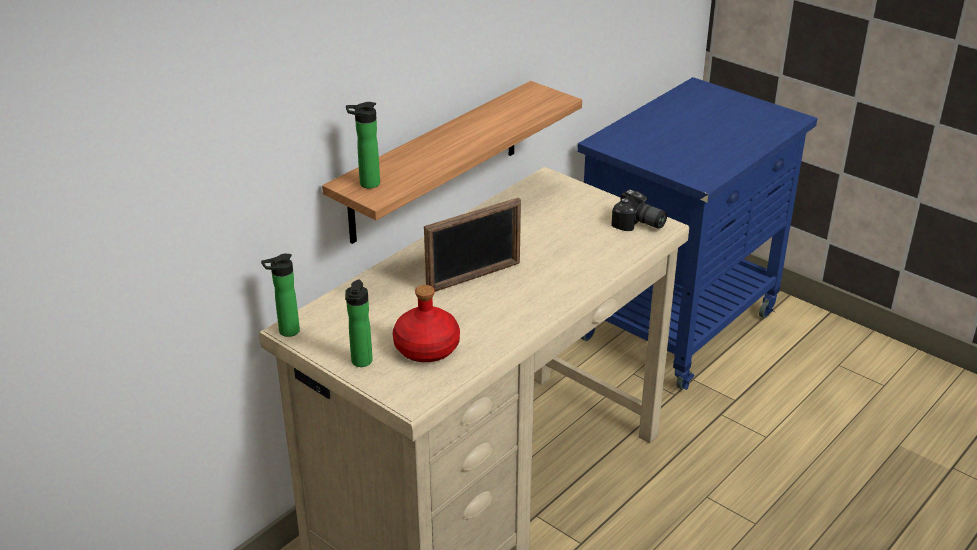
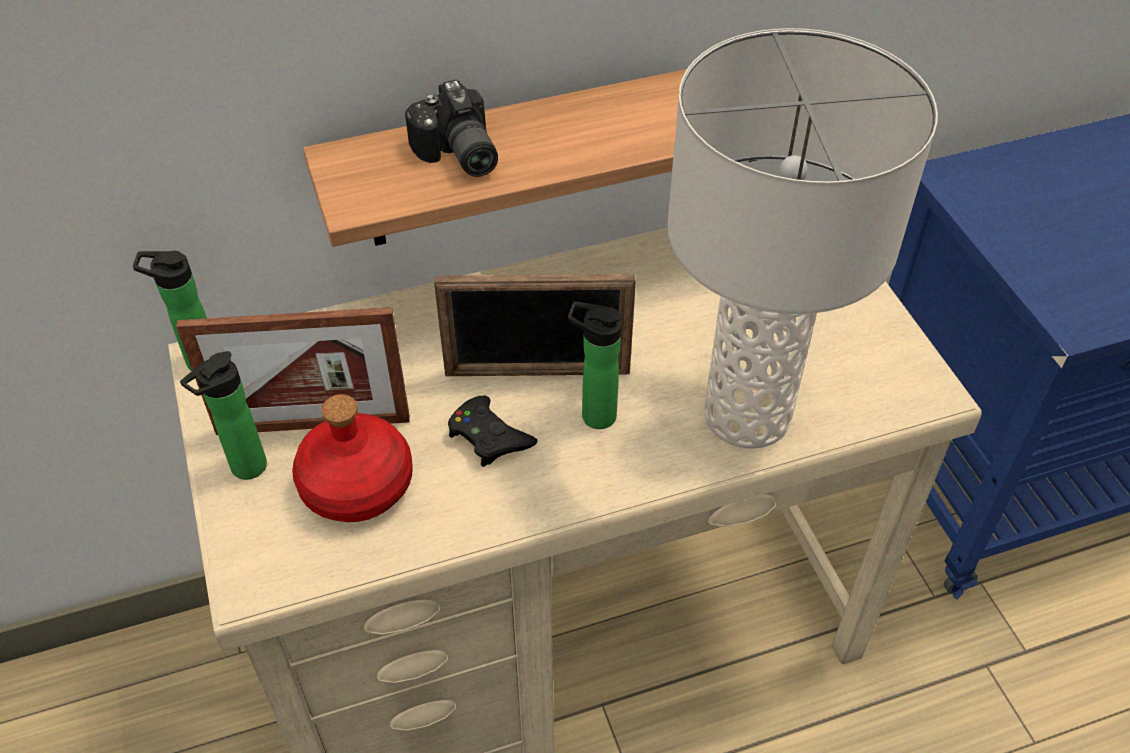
camera: 30 degrees right, 15 degrees up
(366, 184) = (366, 170): bottle -> bottle (593, 415)
(379, 334) = (313, 425): none -> picture frame
(474, 308) = (489, 436): none -> black game controller
(587, 259) = (746, 414): none -> white table lamp
(638, 225) = (889, 374): camera -> camera (456, 156)

